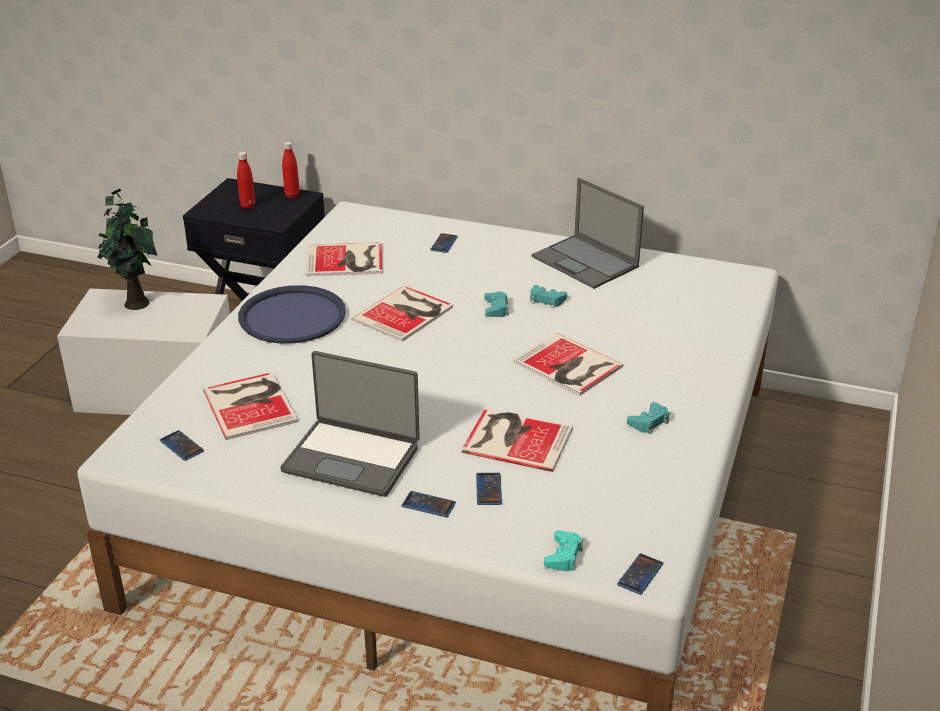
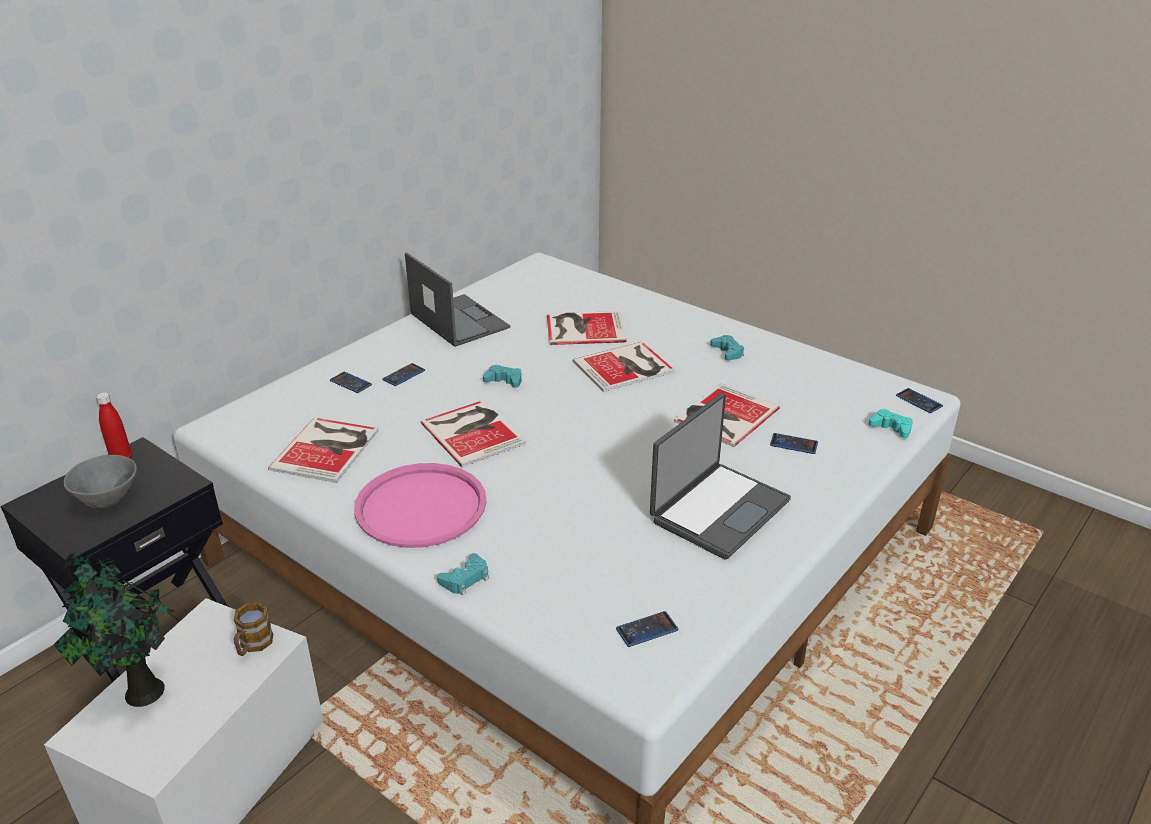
camera: 70 degrees left, 0 degrees up
(188, 326) = (253, 645): none -> mug
(248, 206) = (109, 499): red bottle -> grey bowl
(251, 404) = (587, 564): book -> book (583, 328)
(292, 316) = (421, 506): blue tray -> pink tray
(428, 505) = (806, 479): phone -> phone (403, 375)
(546, 300) = (509, 353): turquoise game controller -> turquoise game controller (465, 579)
(586, 262) = (458, 320): laptop -> laptop turned 105 degrees counterclockwise

